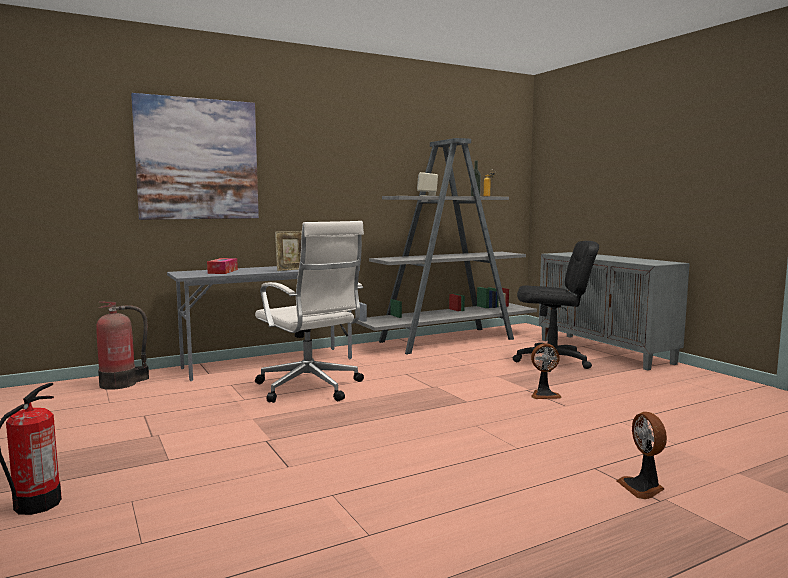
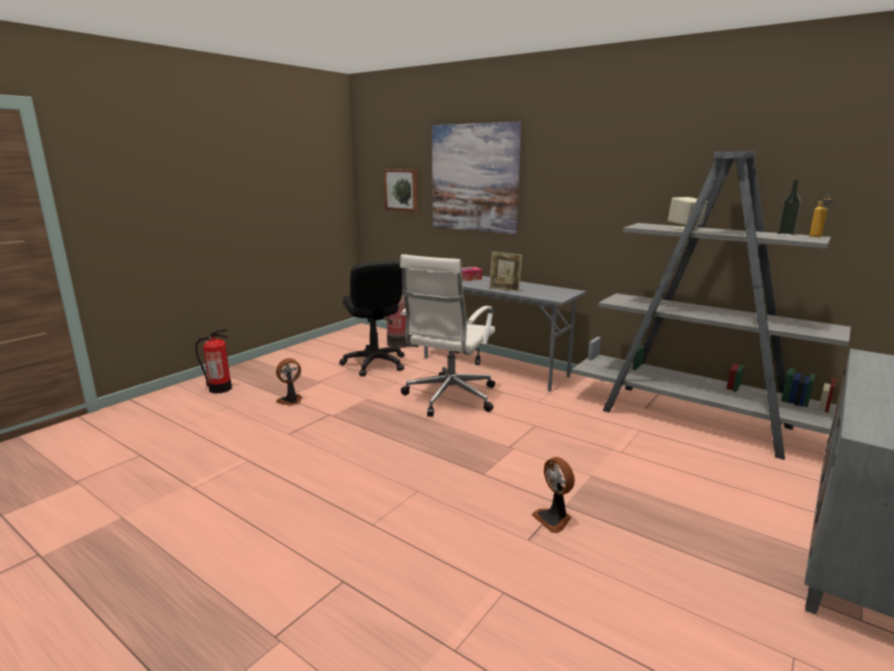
camera: 65 degrees right, 10 degrees up
(74, 174) = (401, 190): none -> picture
(552, 362) = (711, 507): black office chair -> black office chair (374, 364)
(643, 488) = (303, 621): fan -> fan (291, 401)

